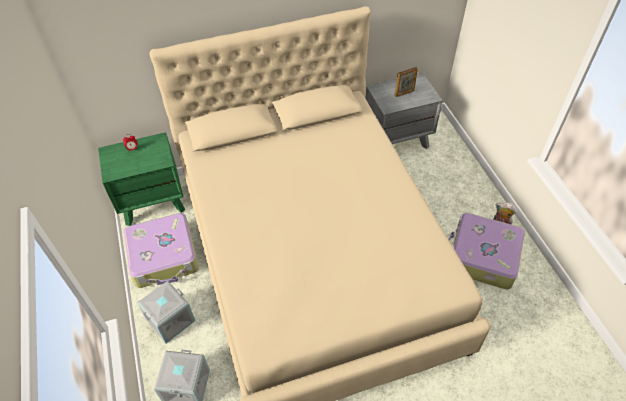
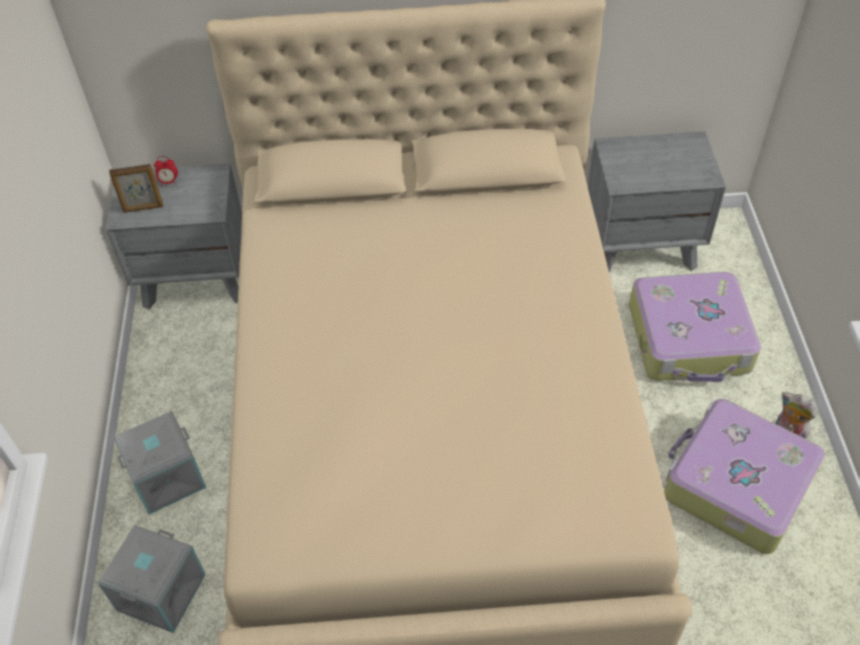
camera: 15 degrees right, 0 degrees up
(153, 202) = (196, 277): green nightstand -> grey nightstand
(164, 256) = (187, 371): suitcase -> suitcase (690, 339)
(404, 93) = (659, 163): picture frame -> picture frame (143, 208)

